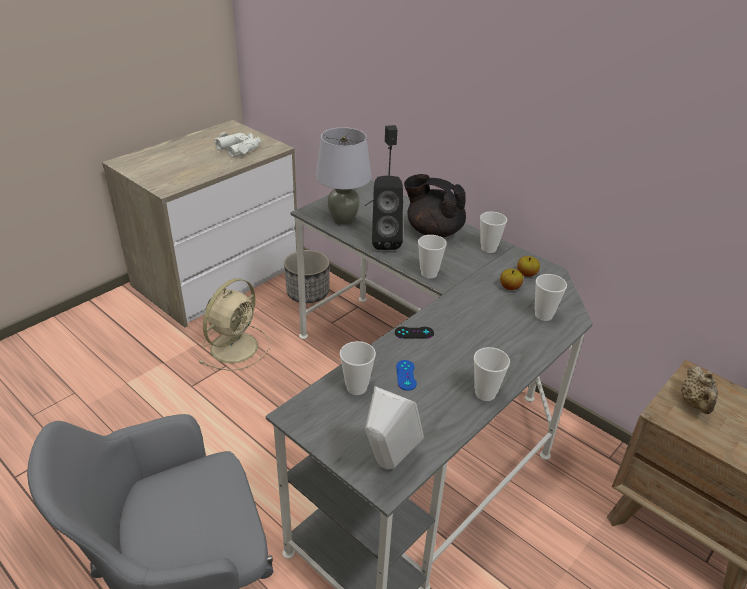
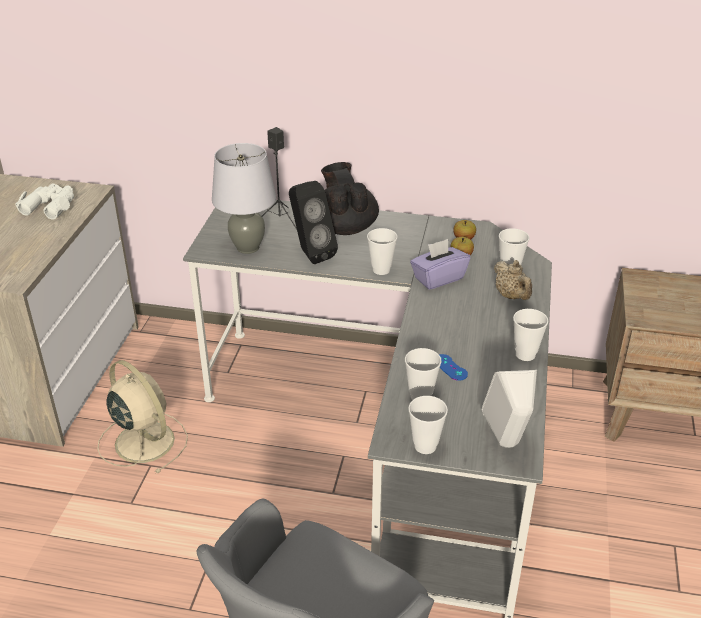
camera: 30 degrees left, 0 degrees up
(235, 346) = (143, 440): beige fan -> beige fan turned 45 degrees counterclockwise
(307, 293) = (173, 352): planter -> none
(414, 333) = (421, 328): black game controller -> none
(433, 231) = (345, 227): black teapot -> black teapot turned 75 degrees clockwise
(471, 298) = (438, 278): none -> purple tissue box
(488, 248) = (410, 226): cup -> cup (425, 446)
(695, 404) = (655, 300): beige teapot -> beige teapot (511, 296)

